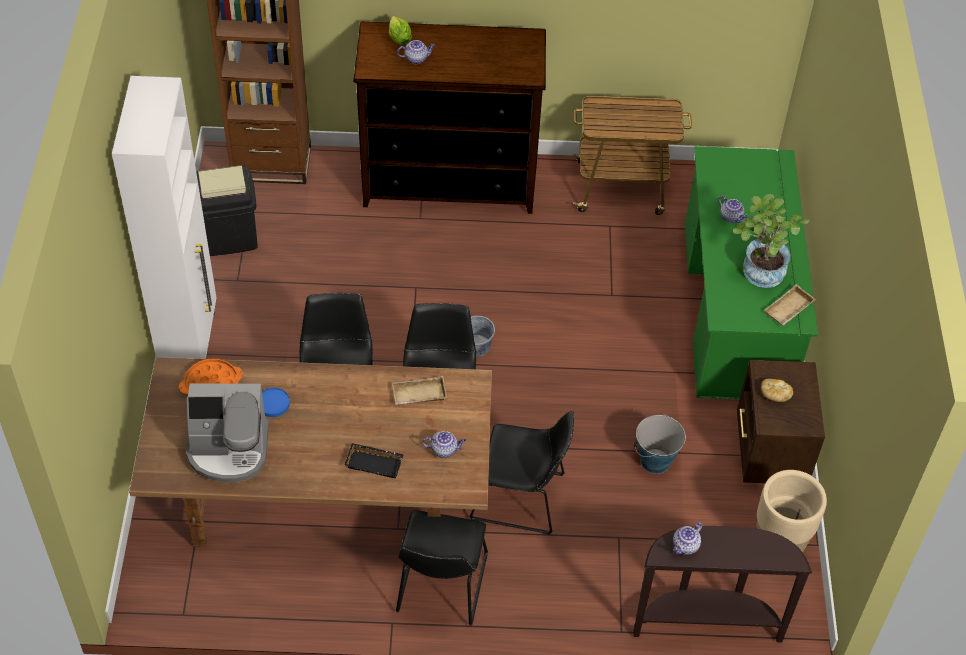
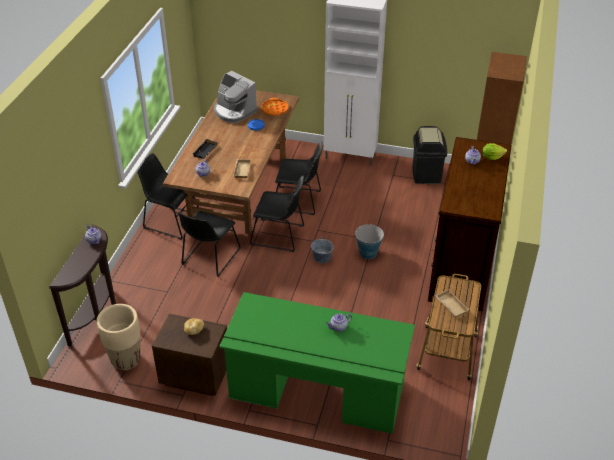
camera: 105 degrees right, 10 degrees down
(229, 450) = (234, 111): coffee machine -> coffee machine turned 60 degrees counterclockwise
(655, 461) = (211, 318): bucket -> bucket (368, 253)
(758, 275) = (281, 328): potted plant -> none
(789, 310) = (245, 336): beige tray -> beige tray (450, 305)

